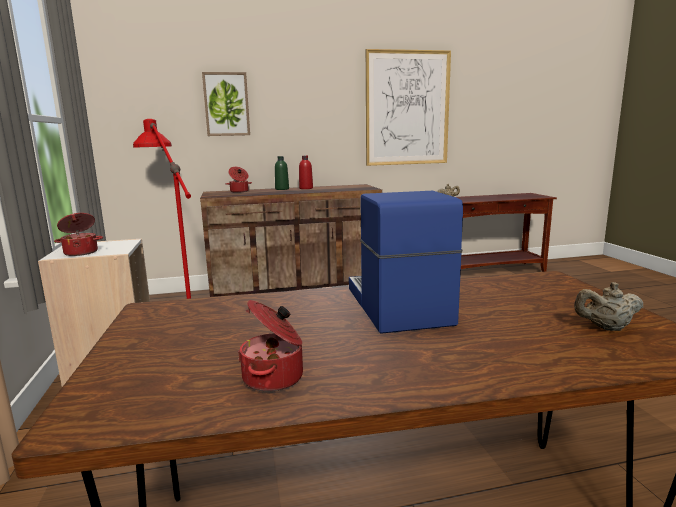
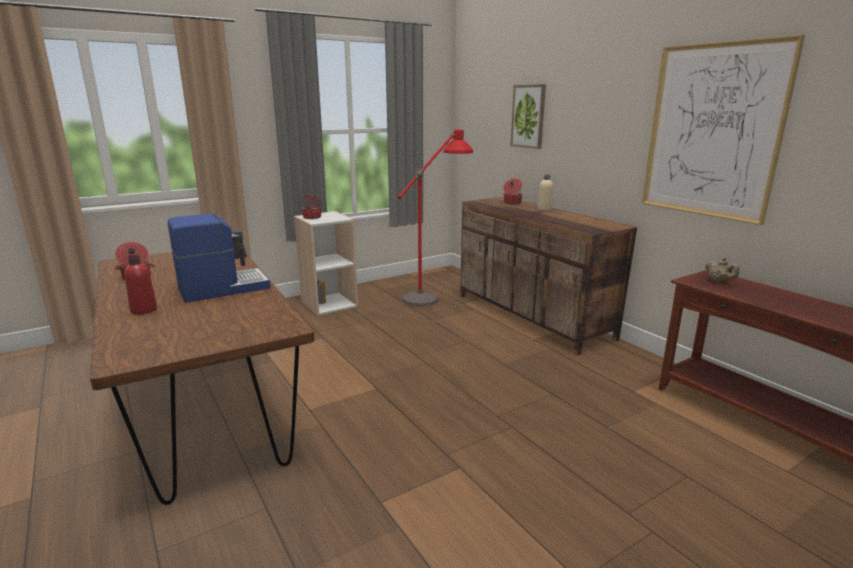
camera: 70 degrees right, 5 degrees up
(282, 189) = (544, 209): green bottle -> beige bottle
(306, 188) = (560, 214): red bottle -> red bottle (144, 310)
(606, 328) = (168, 339): beige teapot -> none

